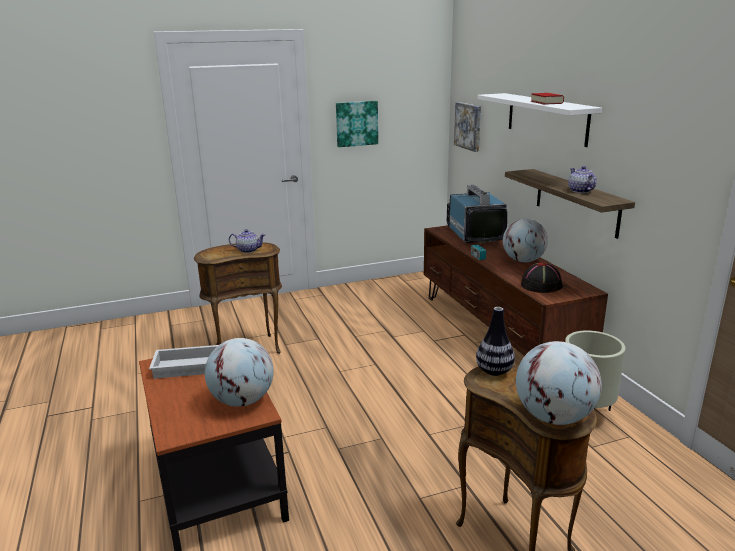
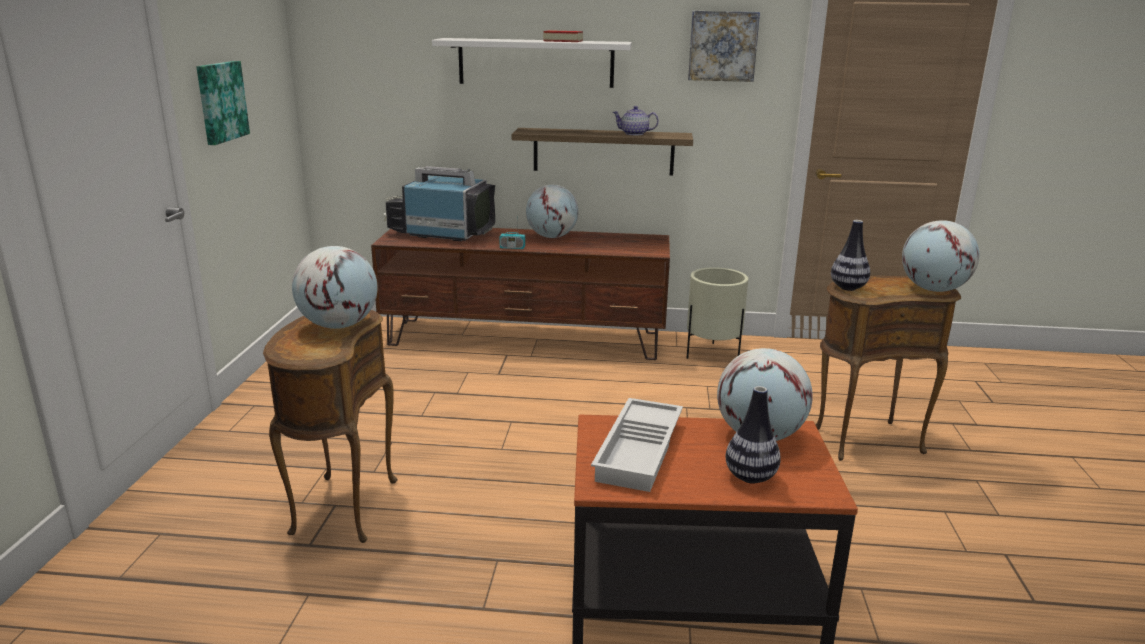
camera: 65 degrees left, 0 degrees up
(182, 406) = (750, 477): none -> vase
(248, 250) = (338, 325): teapot -> globe
(469, 126) = (357, 91): picture -> picture (722, 46)
(541, 285) = (623, 247): black hat -> none

